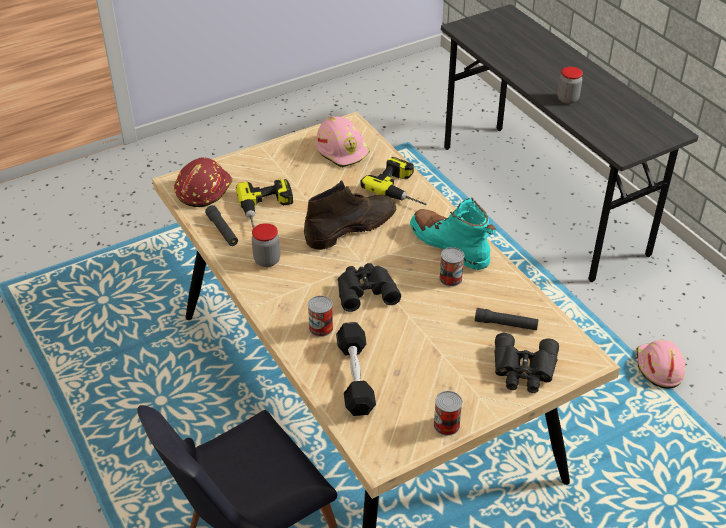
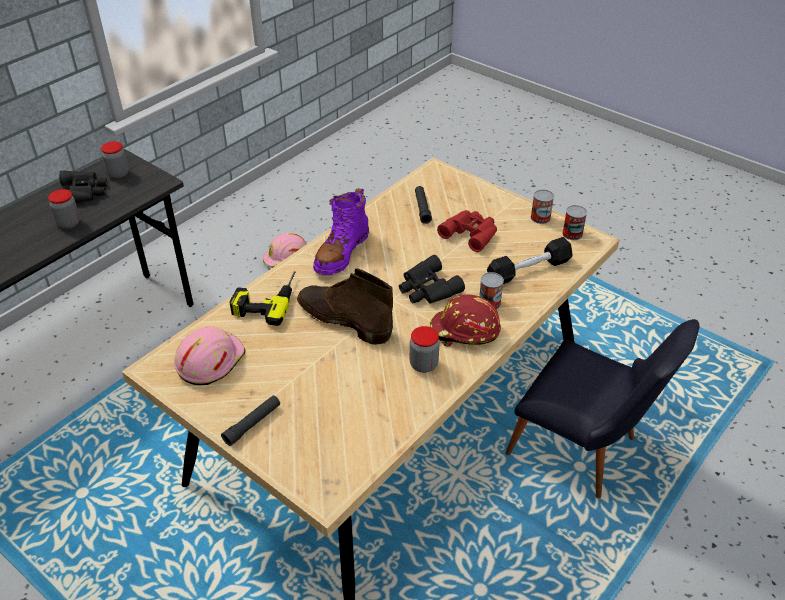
camera: 110 degrees left, 0 degrees up
(203, 189) = (329, 463): red hard hat -> red hard hat (464, 331)
(222, 230) = (395, 416): black flashlight -> black flashlight (252, 424)
(267, 210) = (344, 390): power drill -> none
(442, 351) = (471, 233): none -> red binoculars
(450, 245) = (341, 252): turquoise boot -> purple boot
(450, 278) = (385, 244): can -> can (572, 234)
(524, 370) = (464, 194): black binoculars -> black binoculars (84, 192)
(647, 129) = (118, 173): none -> jar

